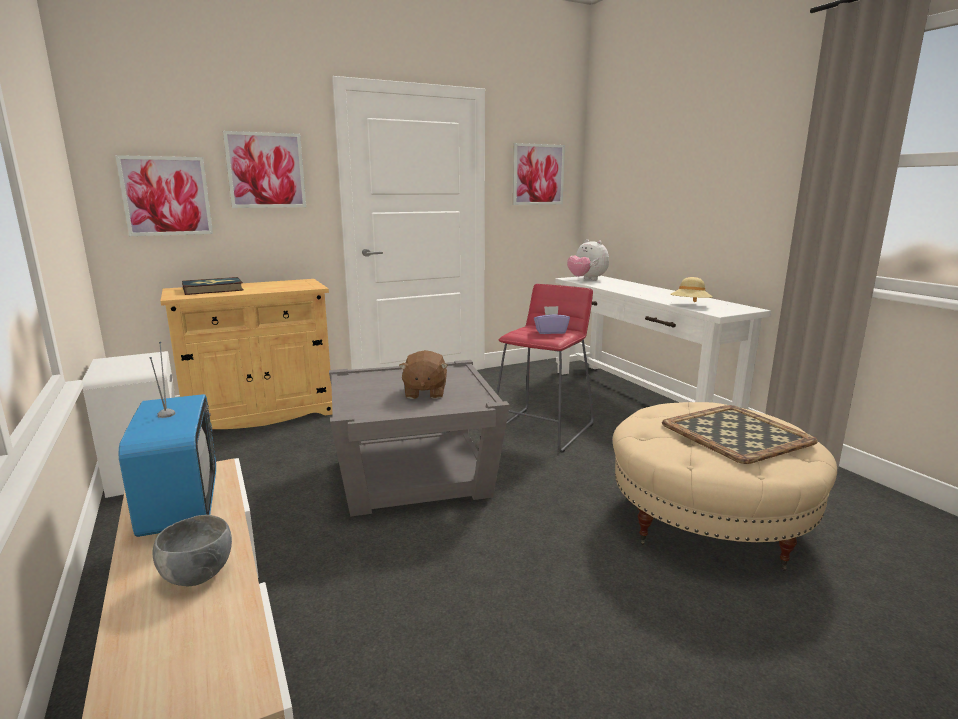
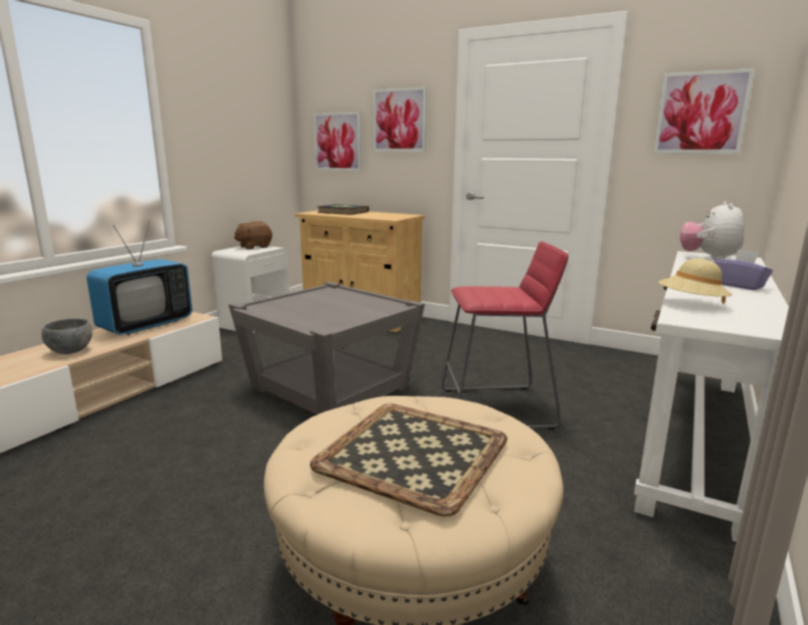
camera: 55 degrees right, 0 degrees up
(424, 393) = (324, 311): brown plush toy -> brown plush toy (254, 247)
(550, 332) = (502, 295): purple tissue box -> purple tissue box (739, 285)

